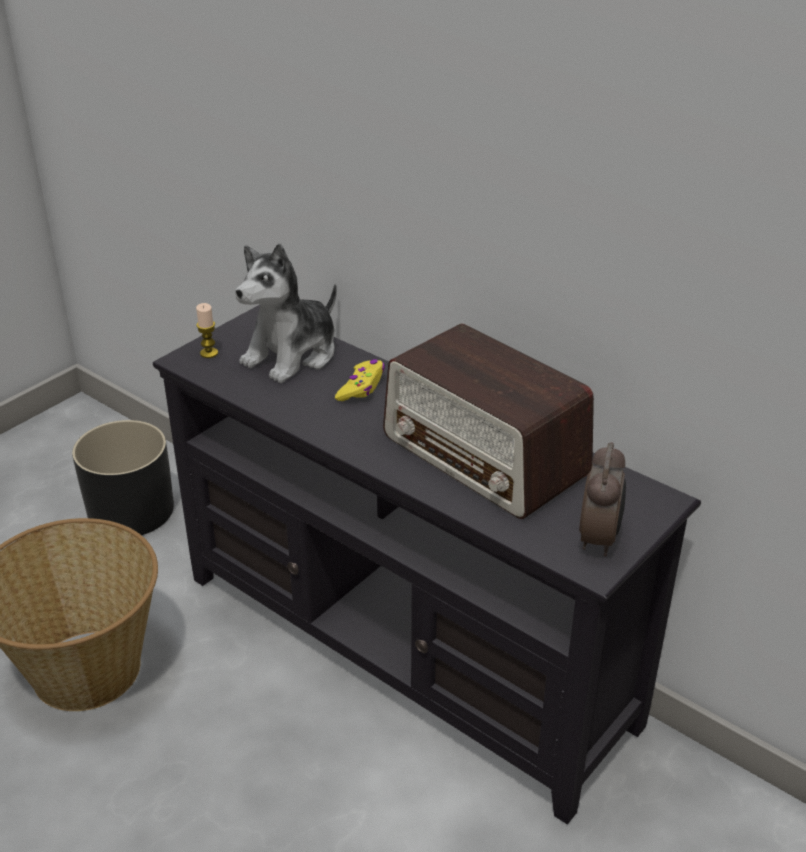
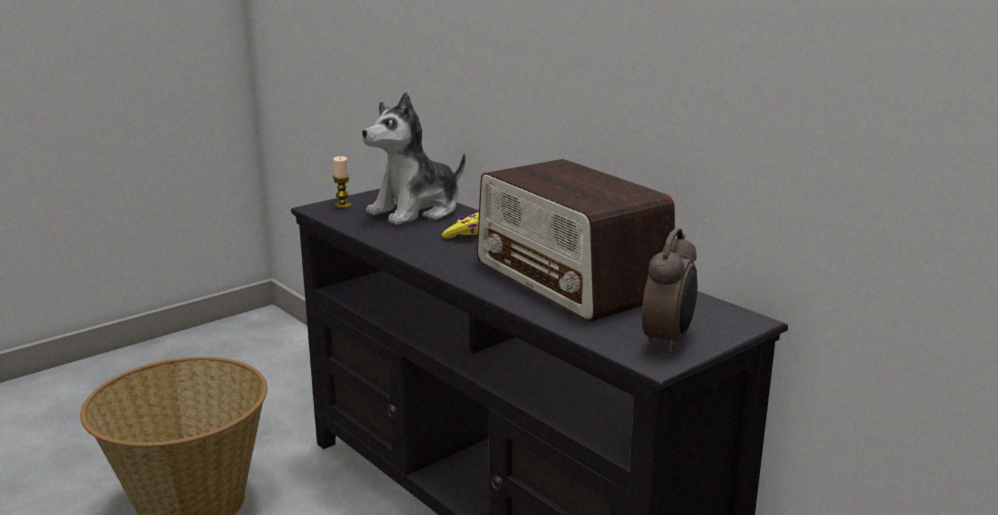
camera: 10 degrees right, 15 degrees down
(131, 510) = (282, 387): black planter -> none

